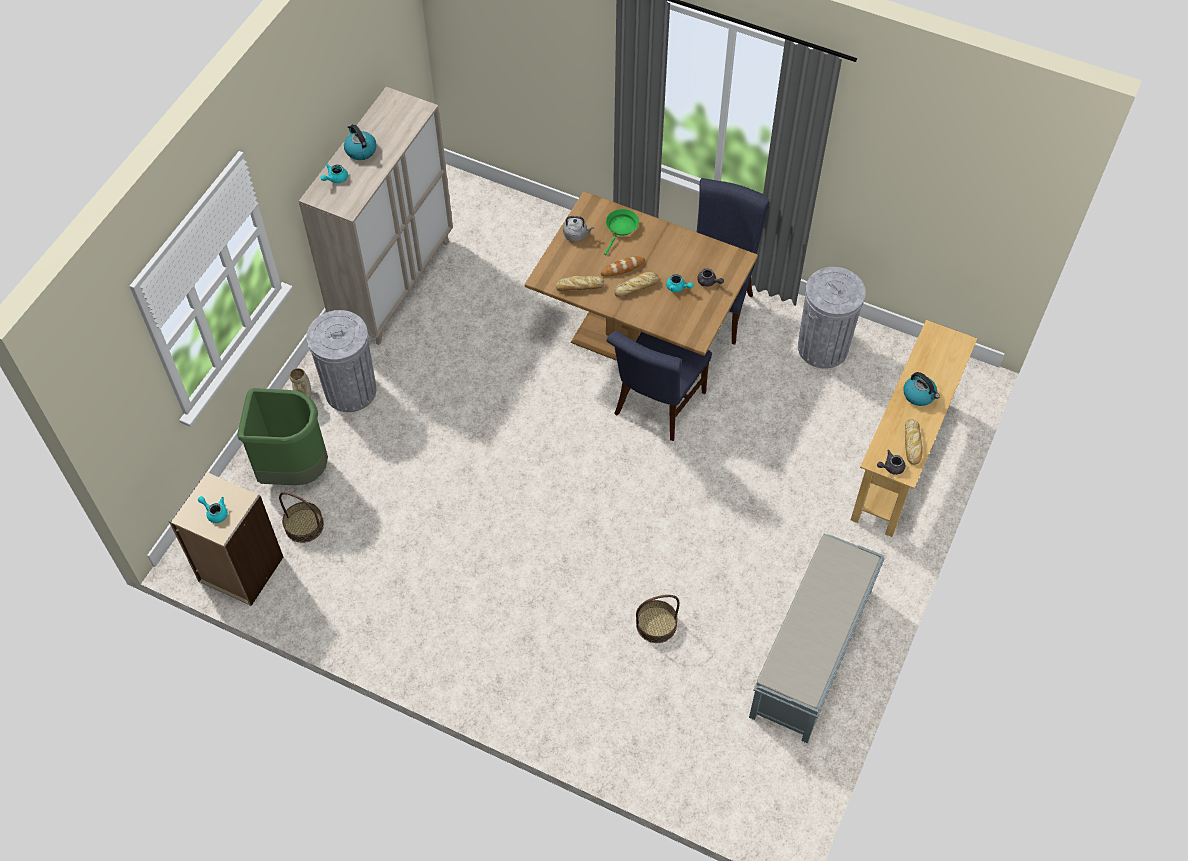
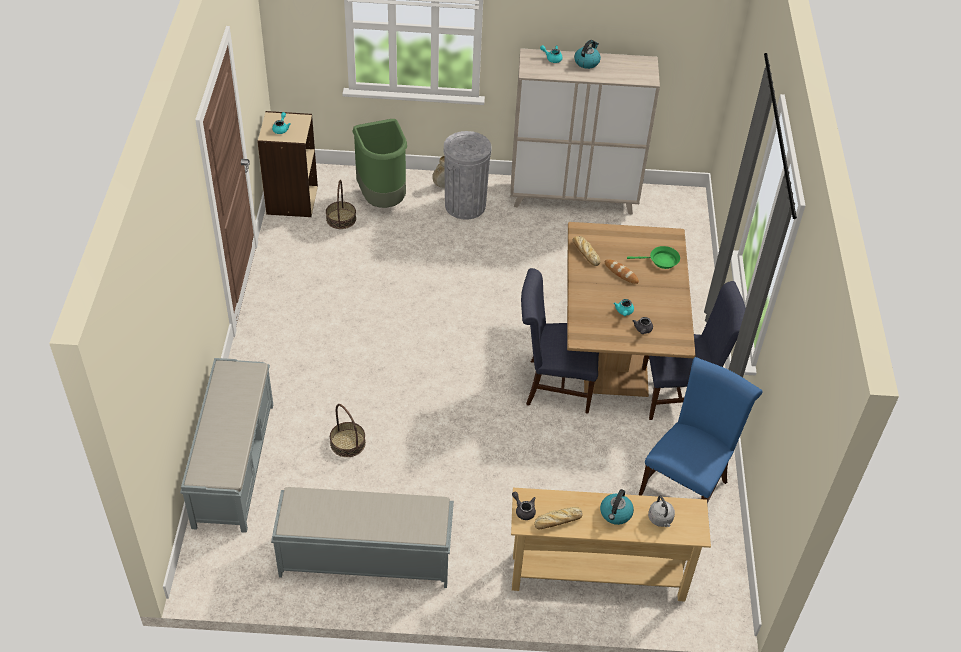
camera: 65 degrees right, 10 degrees down
(576, 235) = (636, 237): grey kettle -> grey kettle (660, 519)
(637, 286) = (608, 286): bread -> none
(639, 748) = (234, 463): none -> grey bench
(822, 347) = (686, 484): grey trash can -> blue chair

